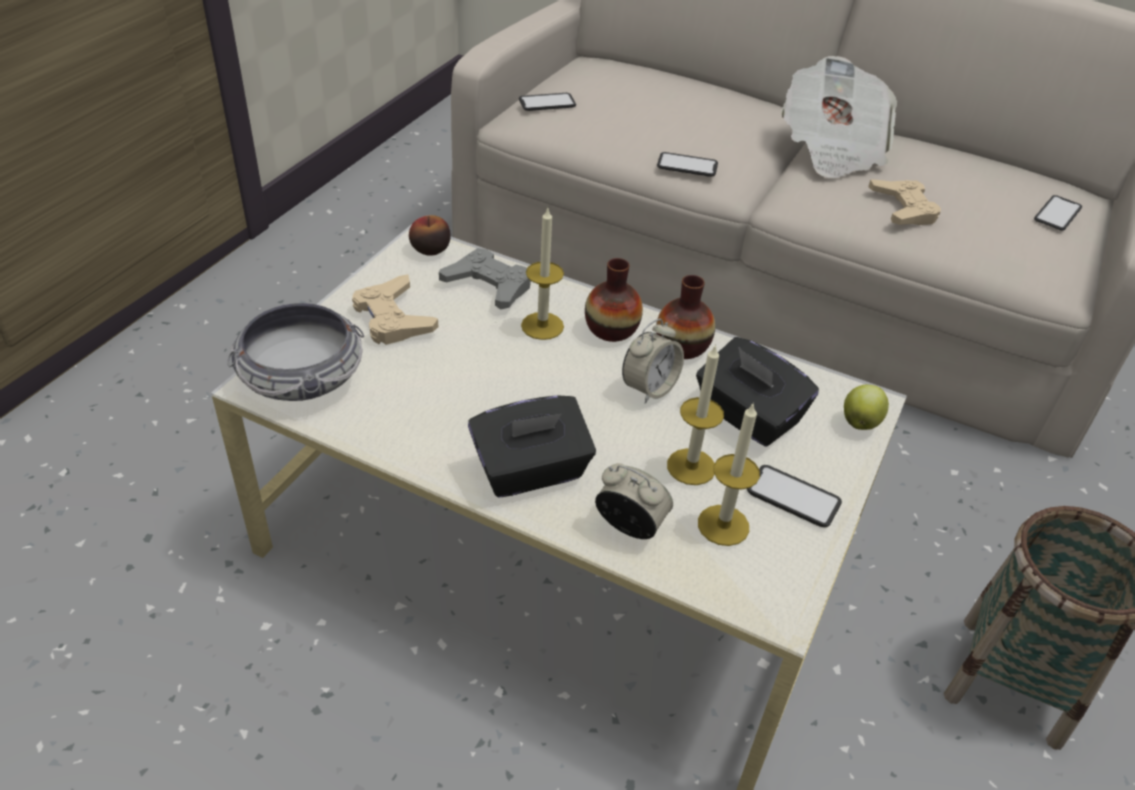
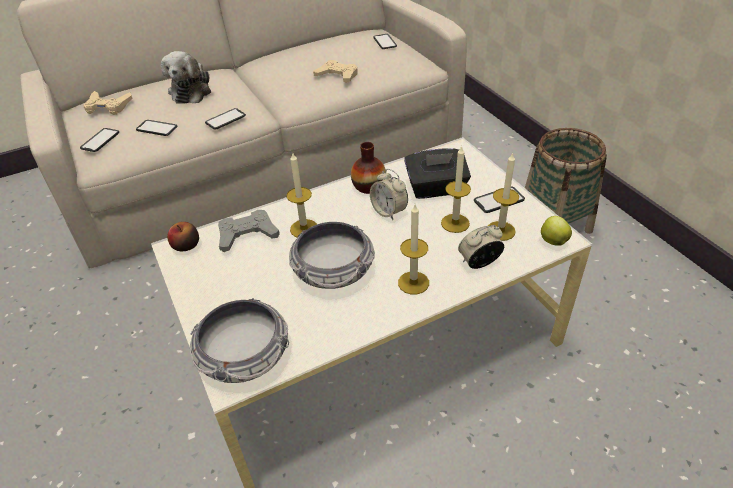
camera: 50 degrees left, 0 degrees up
(393, 318) = (233, 288): beige game controller -> beige game controller (108, 107)
(491, 385) = (333, 270): none -> bowl
(531, 471) = (413, 283): black tissue box -> candle
(610, 127) = (157, 128): none -> phone
(611, 329) = (332, 204): vase -> none
(649, 388) = (389, 211): alarm clock -> alarm clock turned 150 degrees clockwise
(712, 113) = (191, 91): none -> plush toy
(832, 148) = (269, 71): newspaper -> none
(860, 422) = (468, 158): apple -> apple (553, 241)

